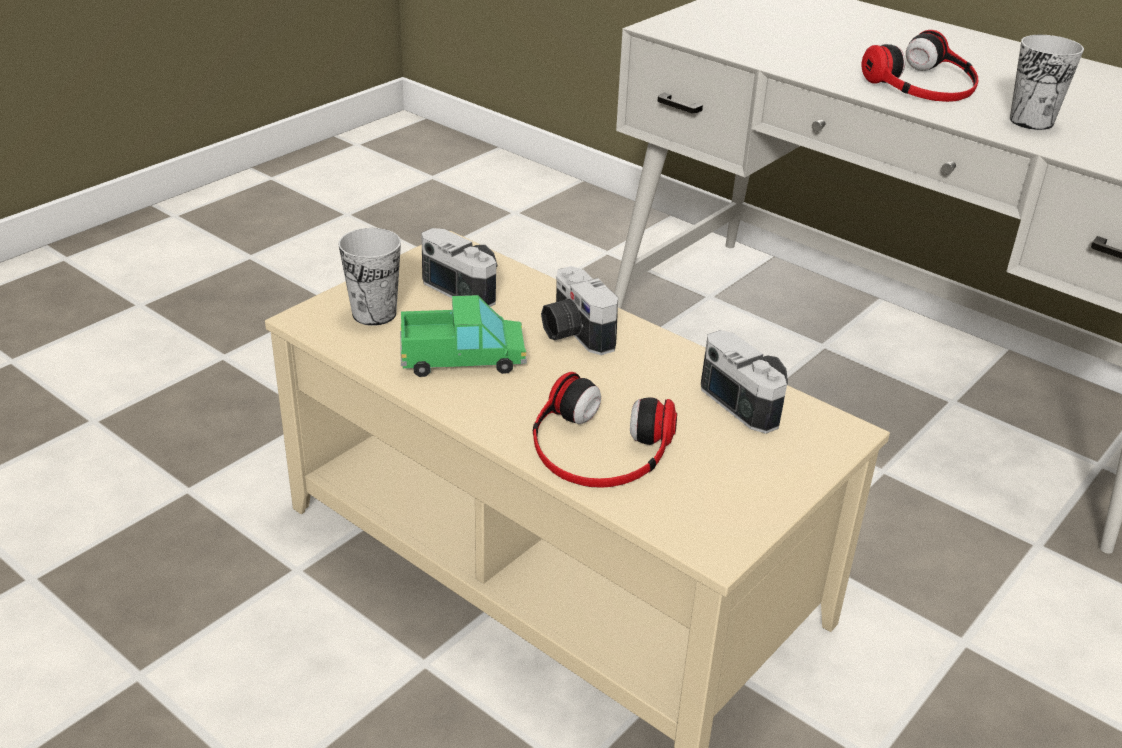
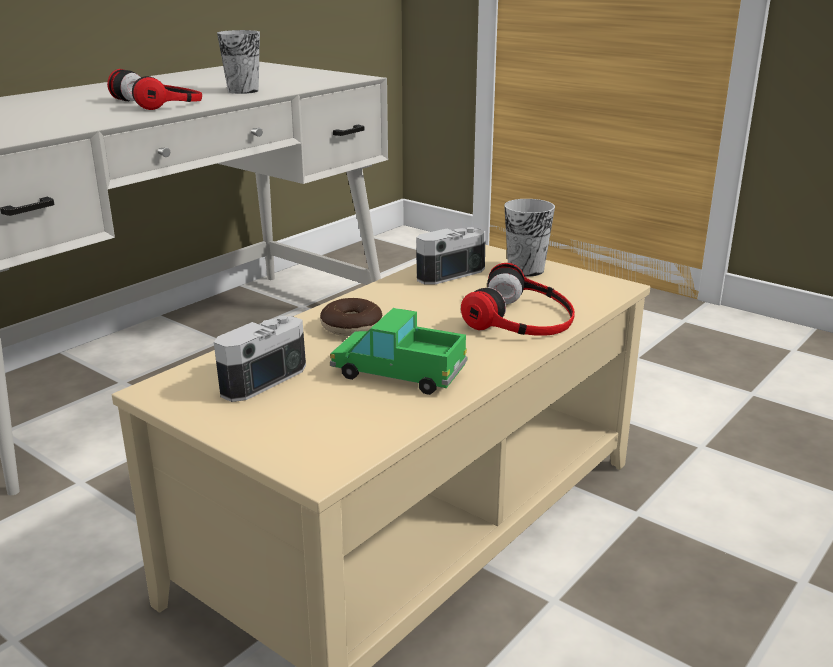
camera: 90 degrees left, 10 degrees down
(374, 313) = (309, 425): cup -> cup (526, 270)
(462, 358) = (398, 373): toy truck -> toy truck turned 60 degrees counterclockwise
(573, 333) = (351, 327): camera -> donut

